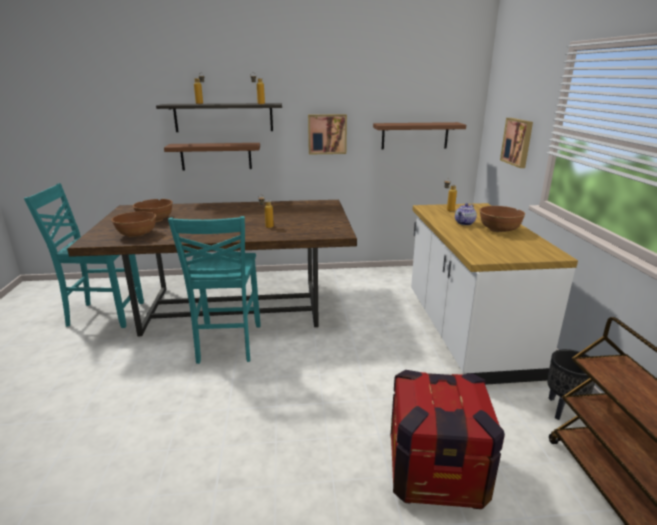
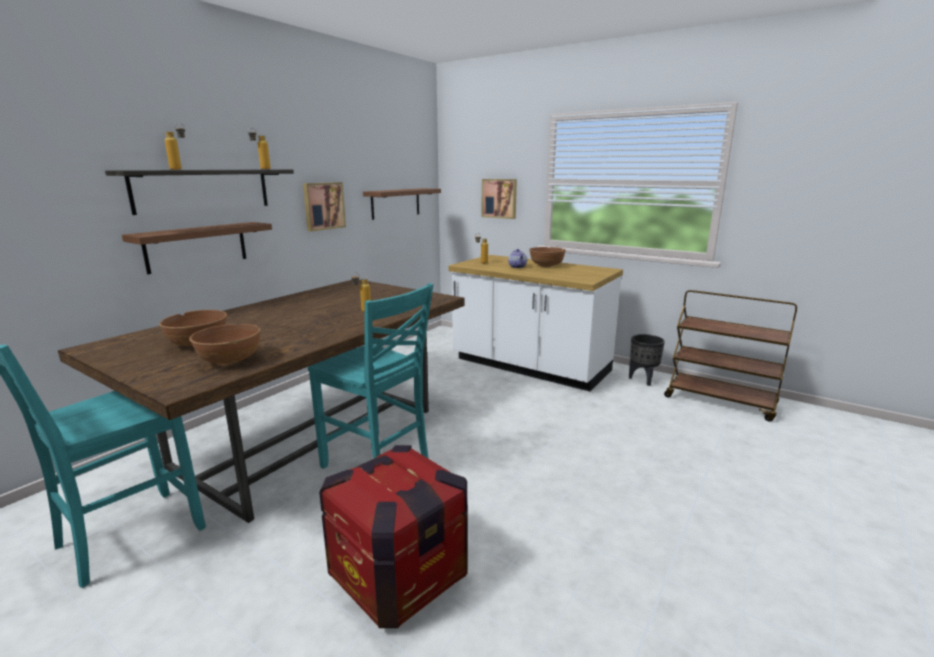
camera: 50 degrees left, 5 degrees down
(436, 472) = (661, 443): crate -> crate (399, 575)

